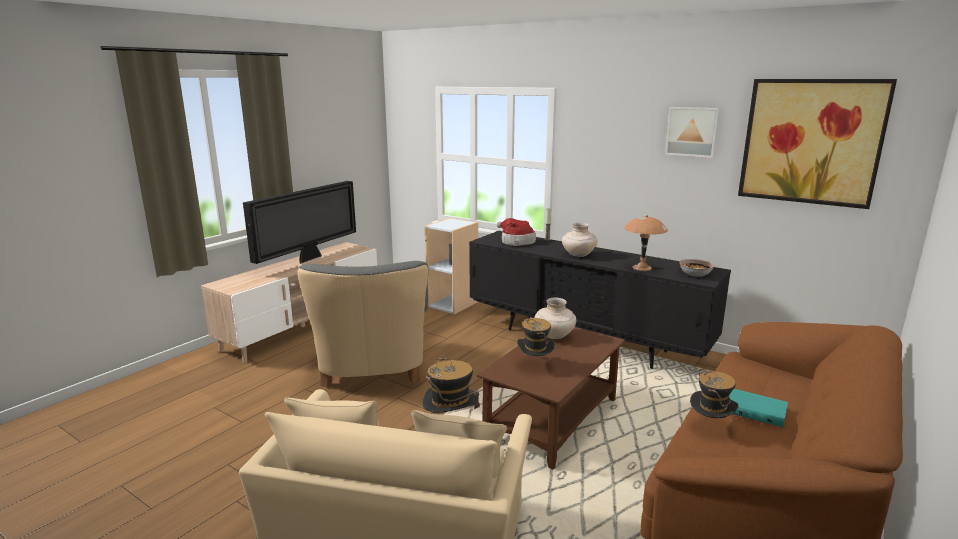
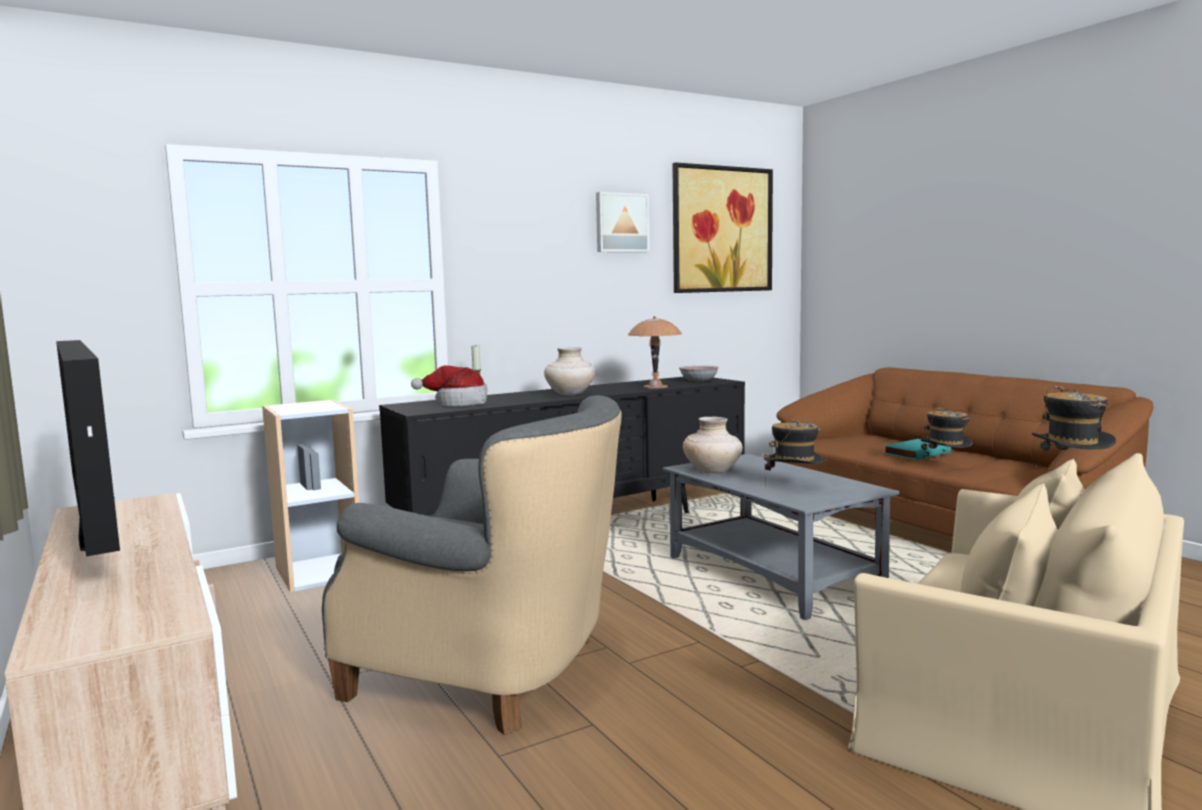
camera: 65 degrees left, 10 degrees down
(552, 420) = (773, 576): brown coffee table -> grey coffee table

